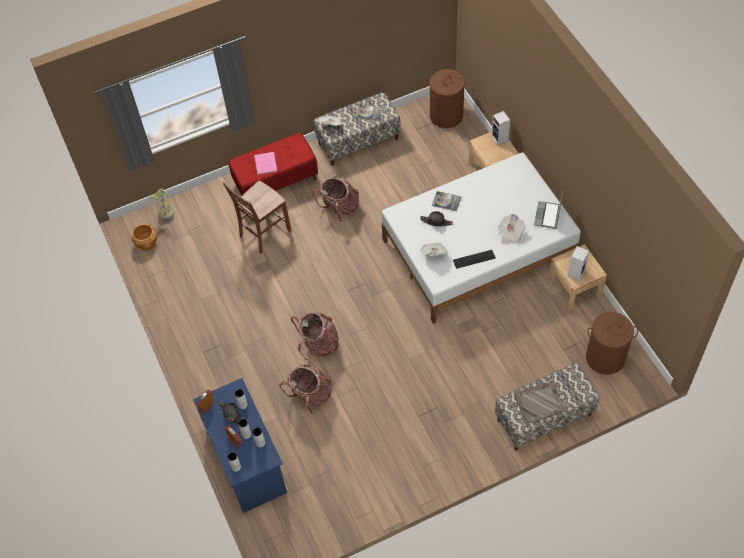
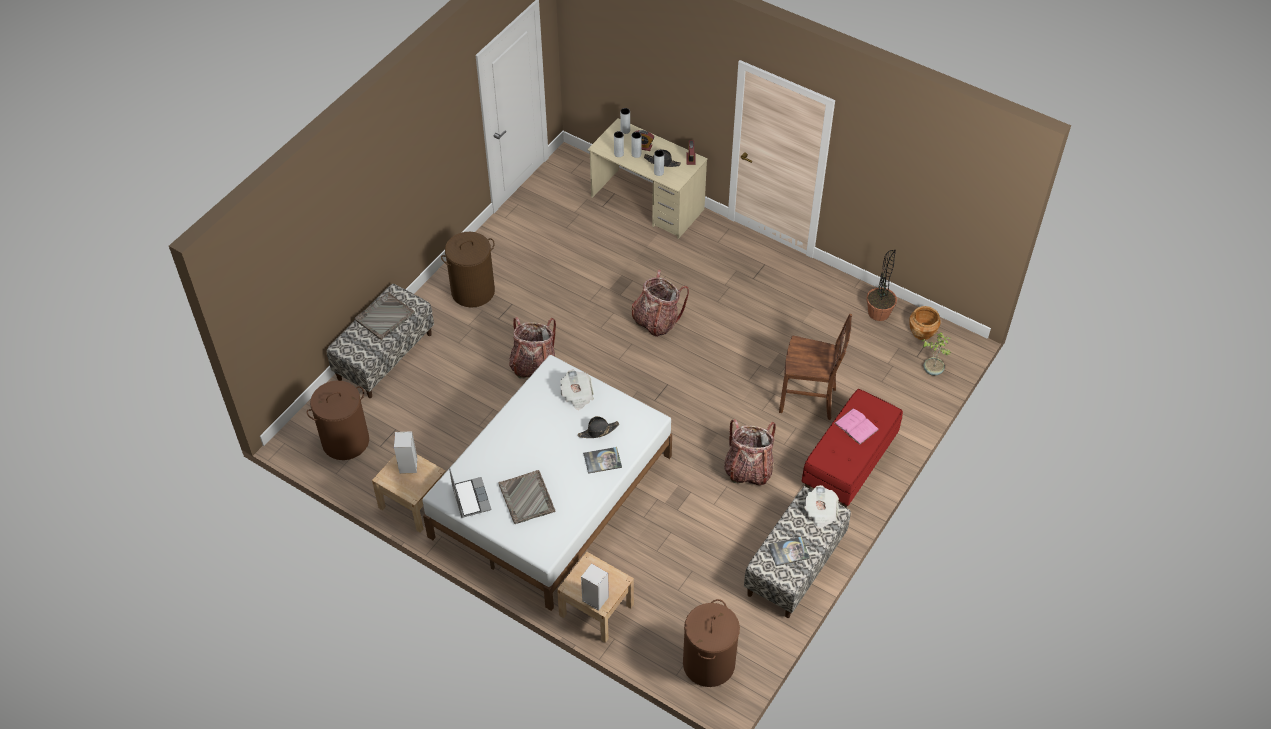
camera: 145 degrees right, 5 degrees down
(160, 272) = (878, 312): none -> potted plant
(246, 460) = (647, 204): blue desk -> beige desk
(263, 233) = (809, 400): brown chair -> brown chair turned 90 degrees clockwise
(310, 395) = (629, 275): backpack -> backpack (533, 365)
(442, 445) = (473, 291): none -> brown laundry basket
(474, 259) = (528, 409): keyboard -> none
(510, 199) = (527, 498): none -> grey tray
(510, 234) = (503, 455): newspaper -> none

